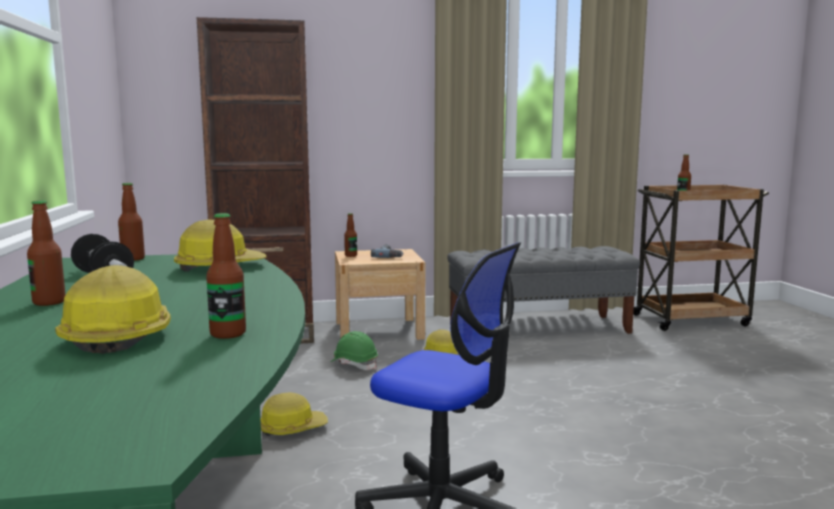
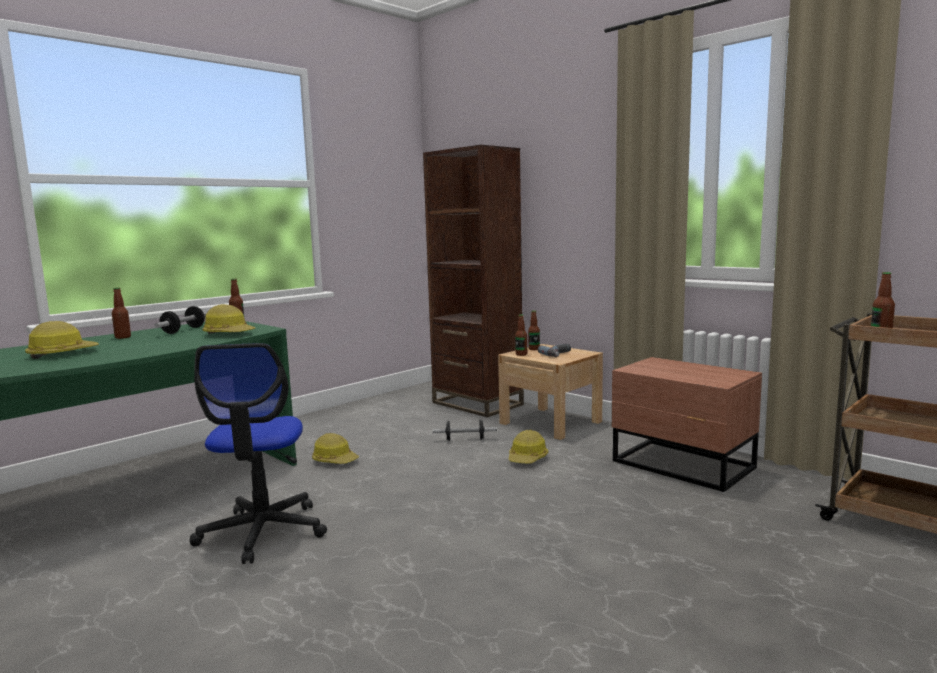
camera: 55 degrees right, 0 degrees up
(228, 334) = (70, 361): bottle -> bottle (521, 354)
(354, 364) = (465, 439): green hard hat -> dumbbell
(539, 328) = (683, 466): grey bench -> brown nightstand

